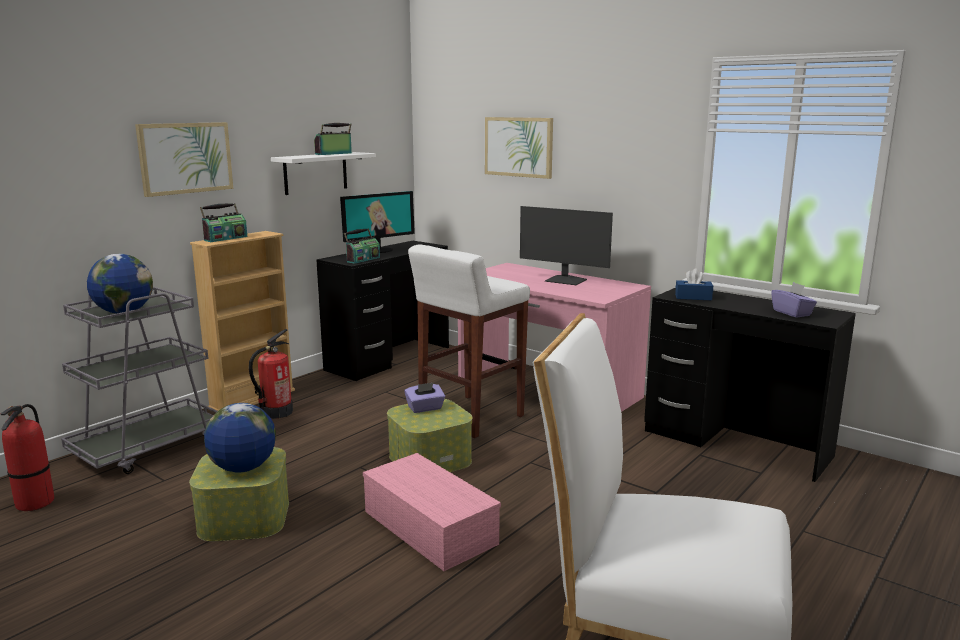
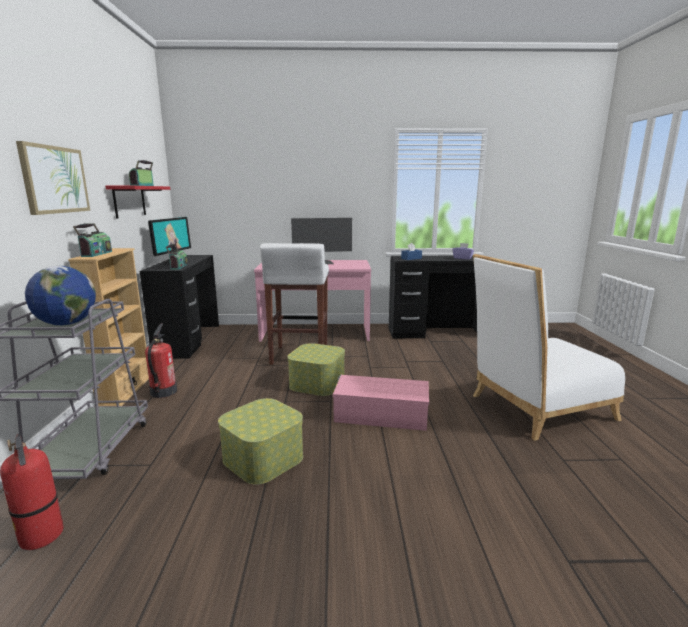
camera: 40 degrees left, 0 degrees up
(243, 468) = (266, 417): globe -> none
(315, 173) = (129, 201): white shelf -> red shelf
(425, 408) = (308, 350): purple tissue box -> none
(519, 147) = (266, 182): picture -> none

